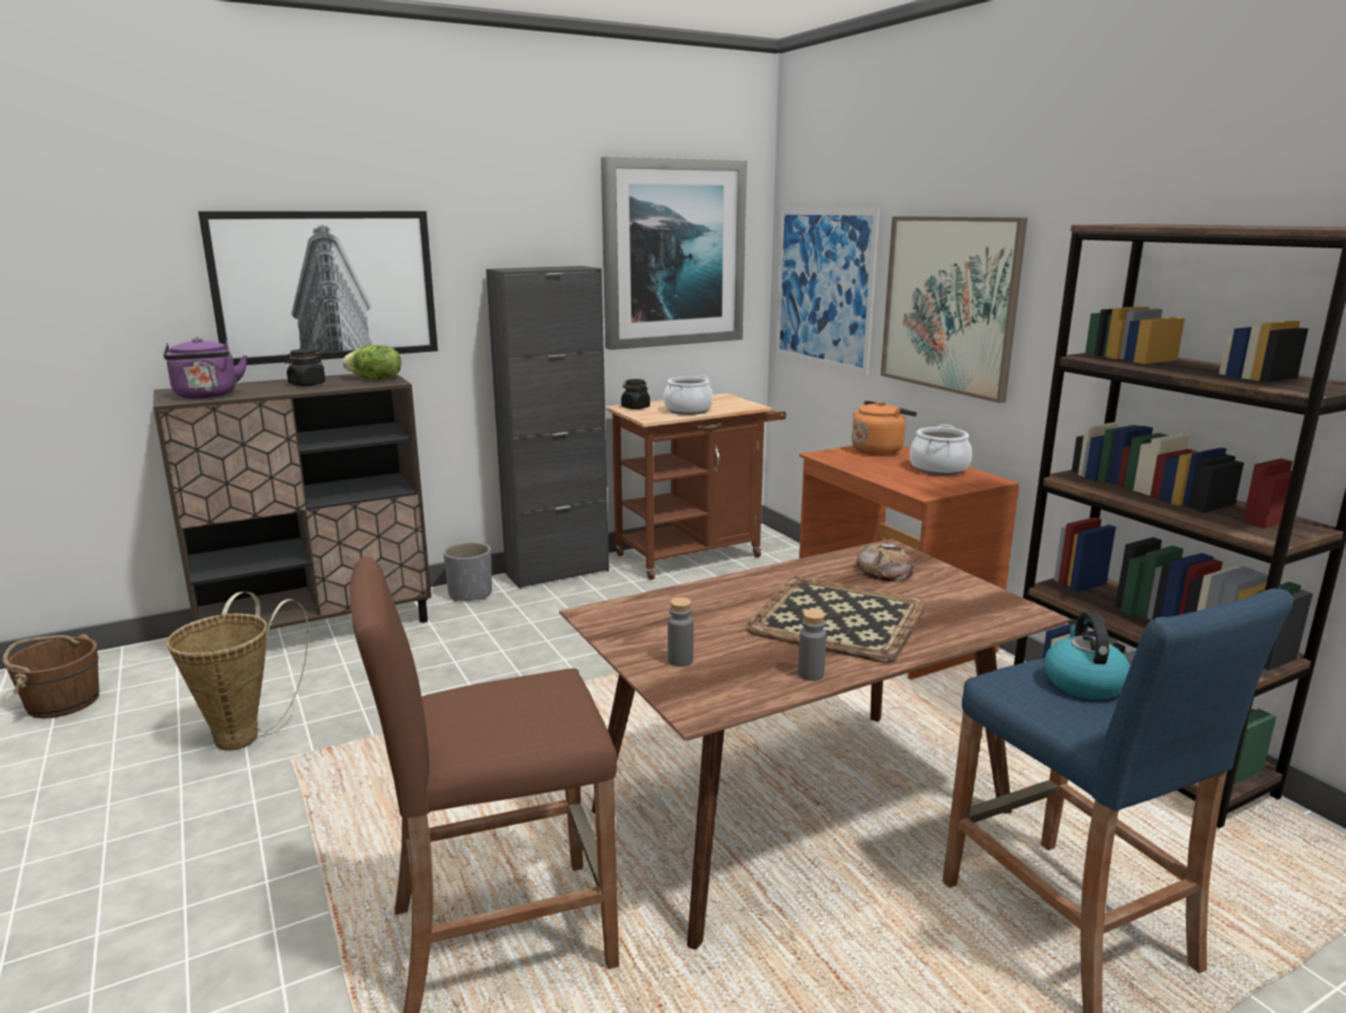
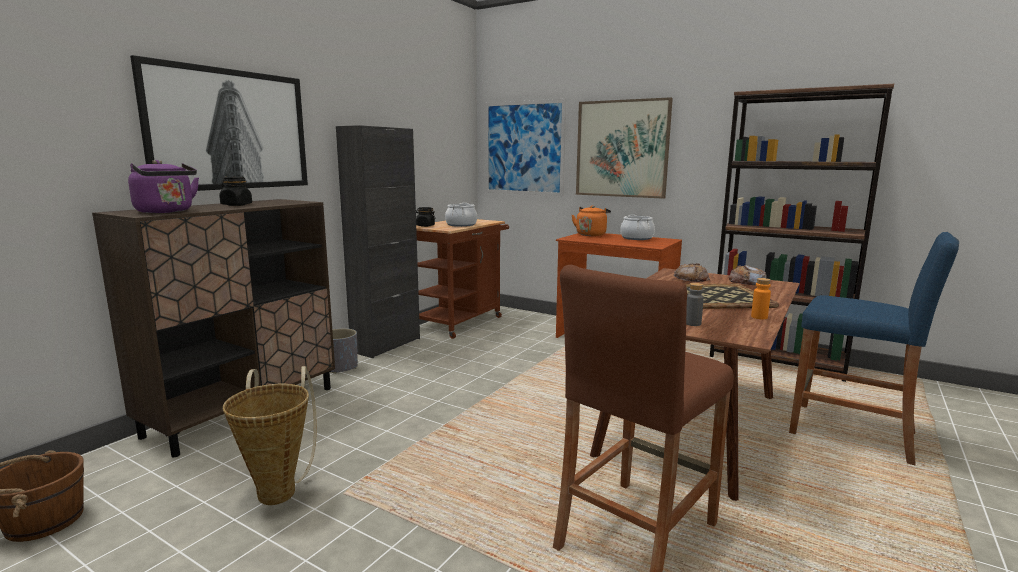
camera: 30 degrees left, 5 degrees down
(375, 379) = (284, 201): lettuce -> none
(673, 254) = (433, 126): picture -> none
(810, 674) = (759, 317): grey bottle -> orange bottle
(969, 597) = (747, 282): none -> bread
(1083, 682) = (851, 301): kettle -> none

